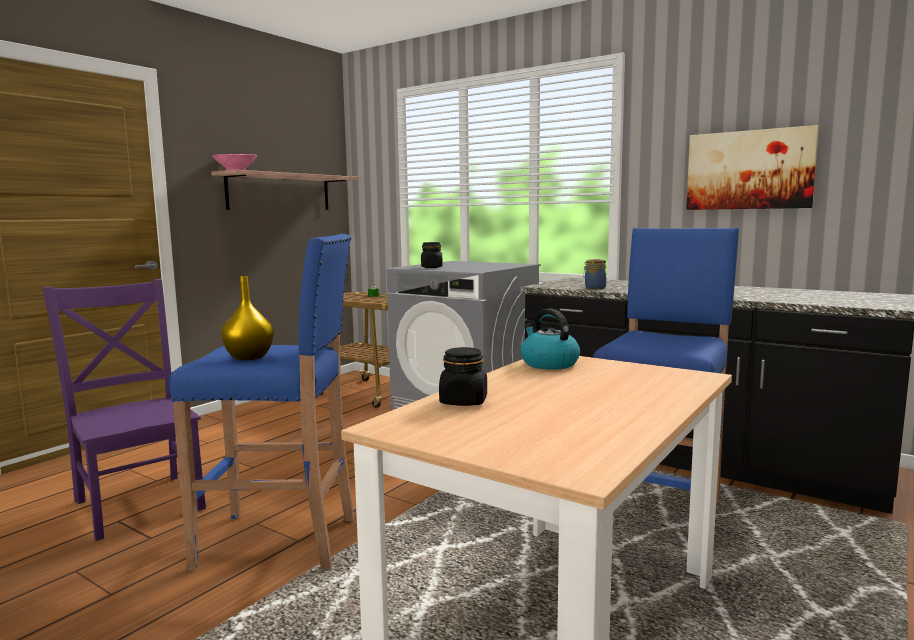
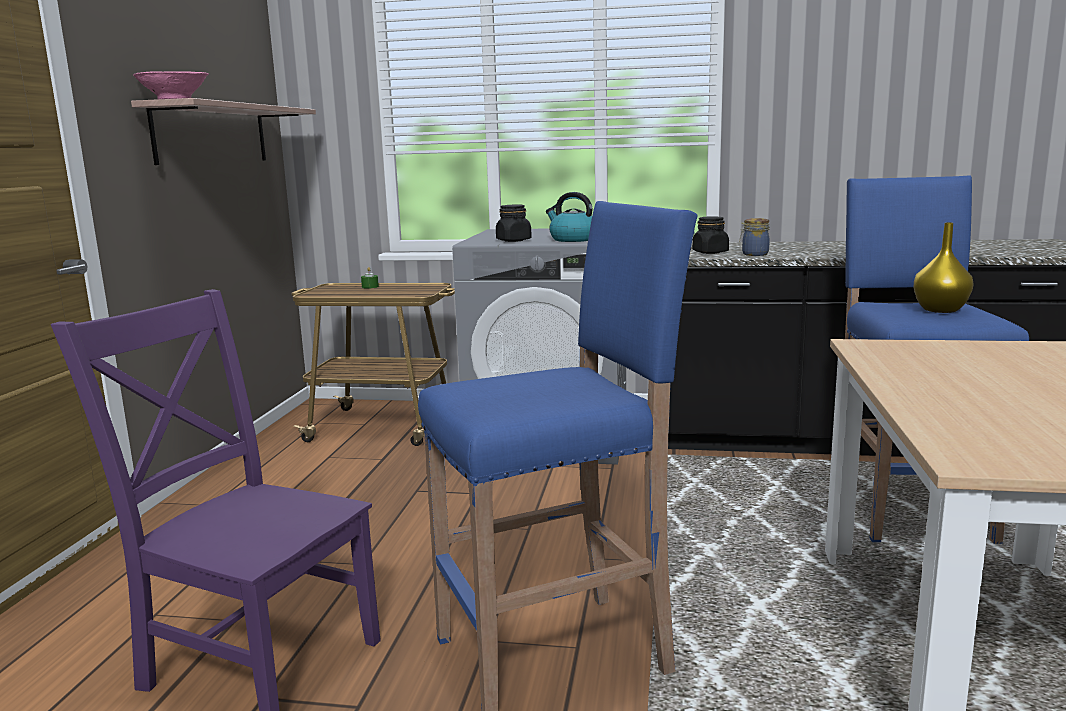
camera: 25 degrees left, 5 degrees up
(248, 357) = (541, 398): yellow vase -> yellow vase (940, 310)
(463, 401) = (950, 414): black jar -> black jar (710, 252)
(548, 364) = (886, 353): kettle -> kettle (573, 239)
(749, 170) = (878, 106): picture -> none

